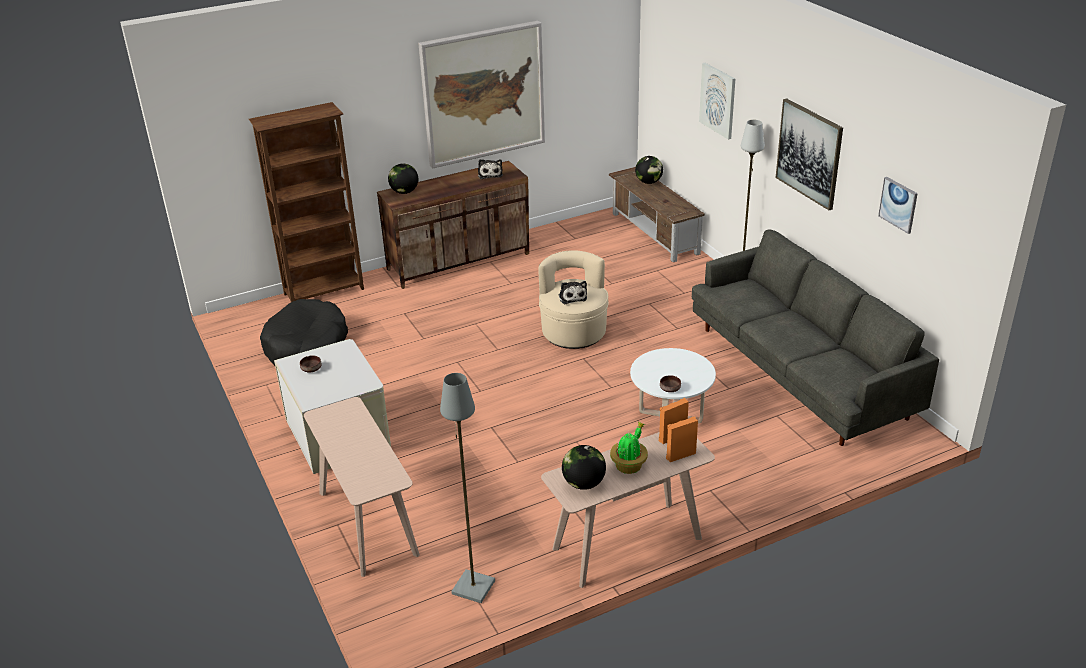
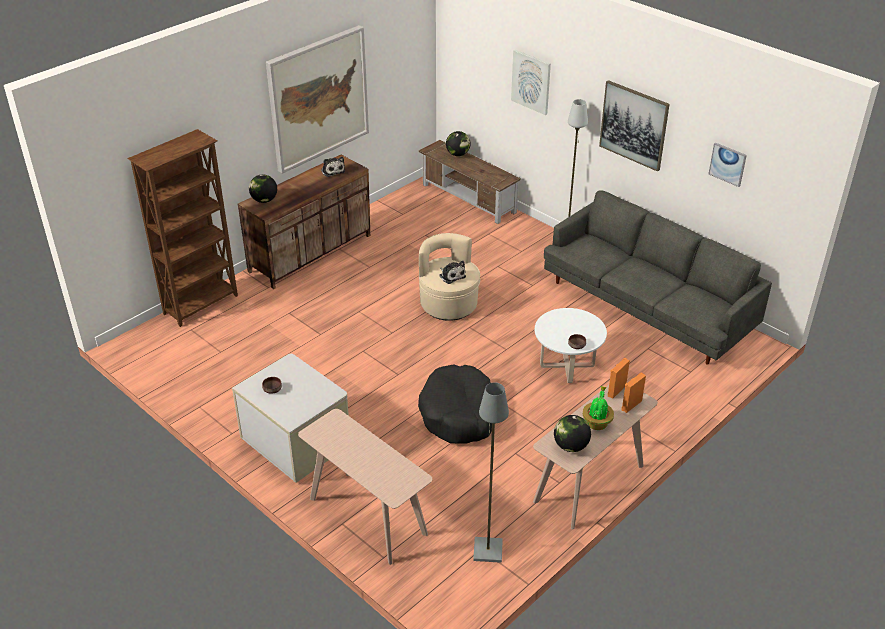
camera: 20 degrees left, 5 degrees up
(306, 346) = (215, 362): black dog bed -> black dog bed (459, 414)

